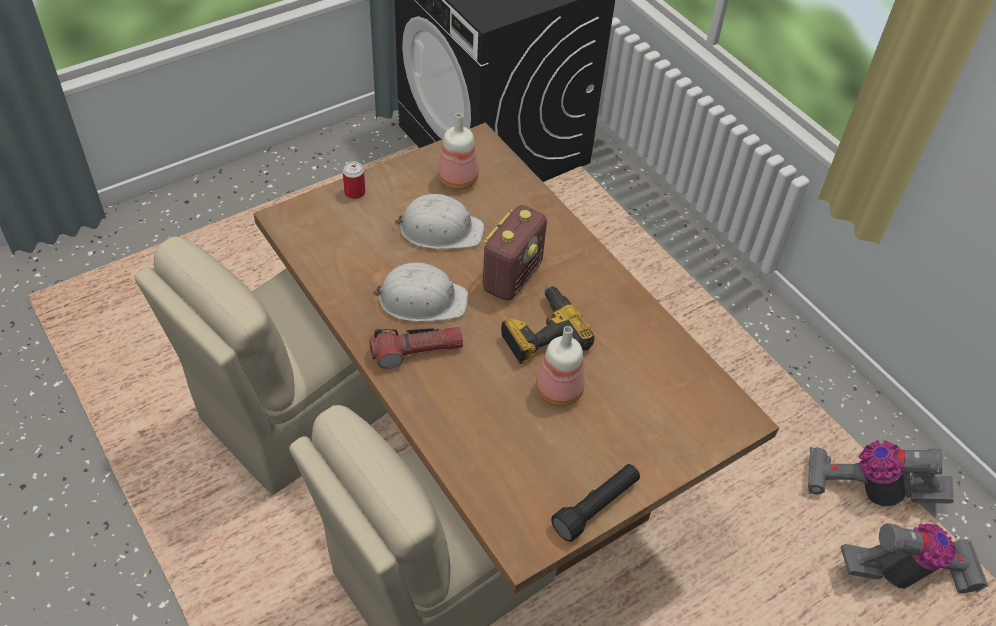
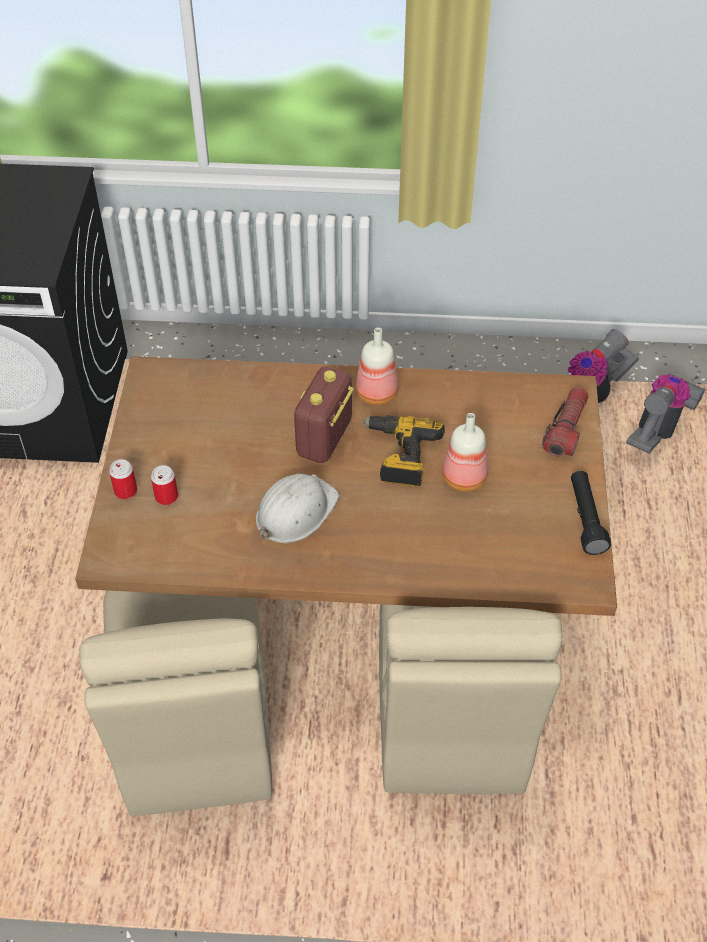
camera: 50 degrees left, 0 degrees up
(369, 217) = (166, 497): none -> can
(416, 351) = (348, 546): flashlight -> flashlight (566, 430)
(440, 229) = (228, 456): white hard hat -> none
(457, 179) = (181, 412): bottle -> bottle (375, 393)
(512, 276) = (324, 439): radio -> radio turned 135 degrees counterclockwise

